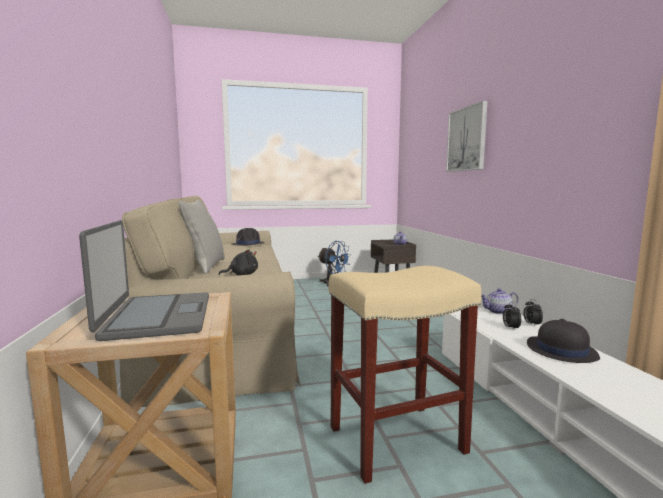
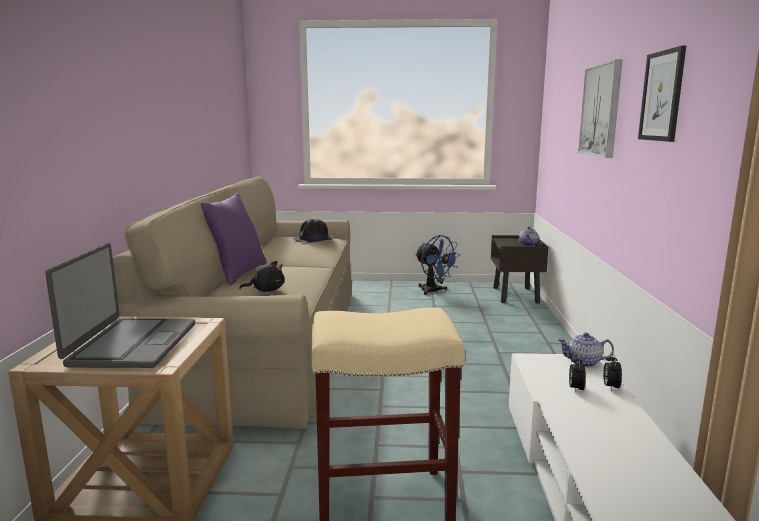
camera: 15 degrees right, 5 degrees up
(205, 266) = (238, 273): grey pillow -> purple pillow
(535, 117) = (662, 96): none -> picture
(561, 350) = (611, 428): black hat -> none

